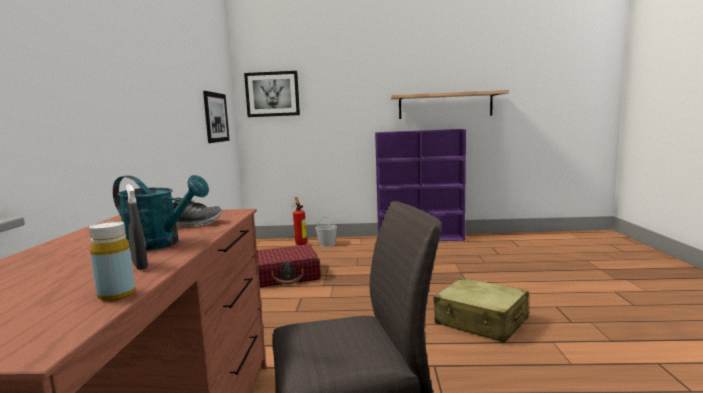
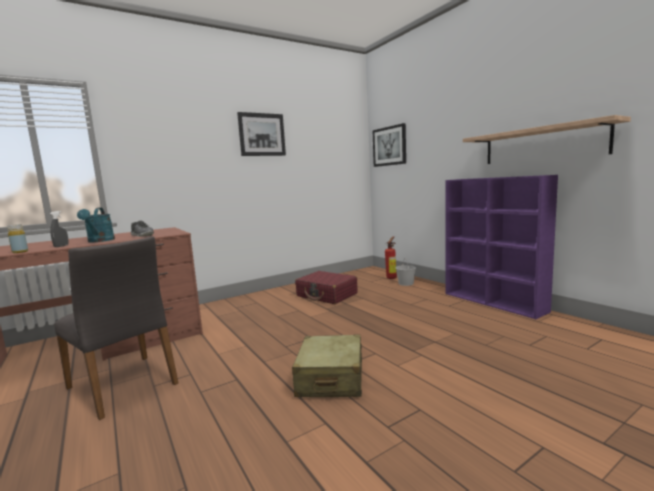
camera: 55 degrees right, 0 degrees up
(216, 117) = (330, 169): picture -> picture (262, 134)

